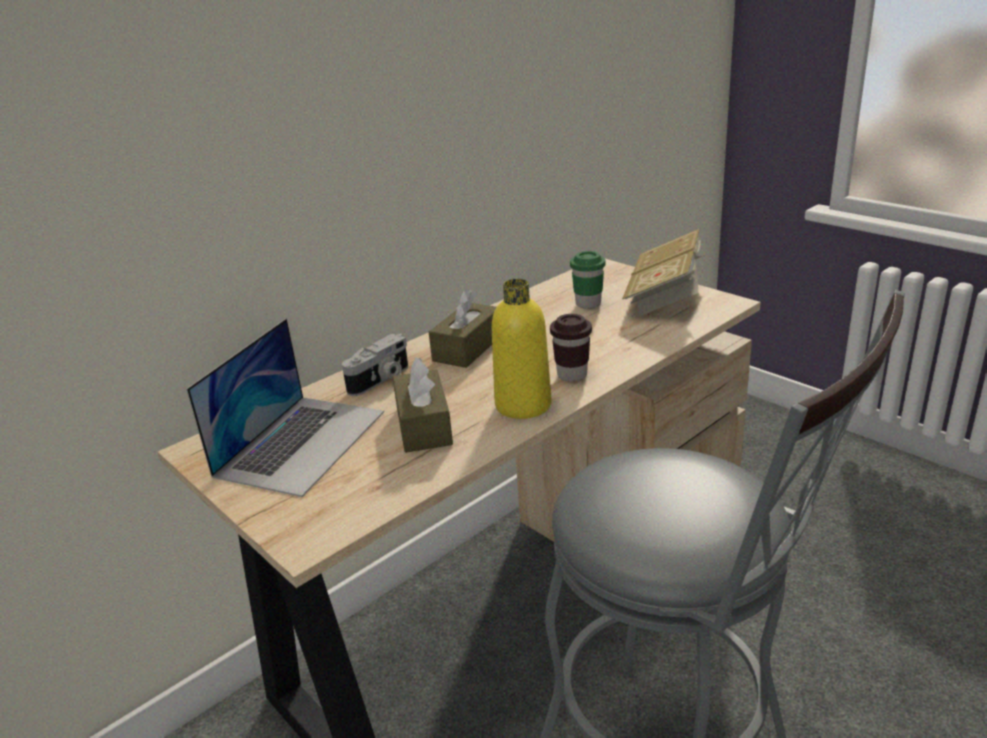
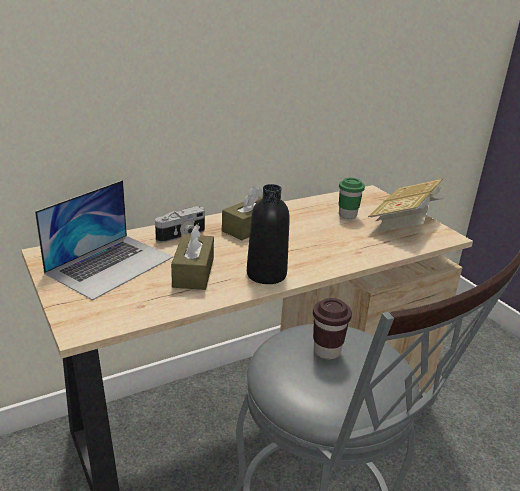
camera: 10 degrees right, 0 degrees up
(523, 405) = (266, 274): yellow bottle -> black bottle
(572, 375) = (310, 261): brown cup -> brown cup (327, 351)

